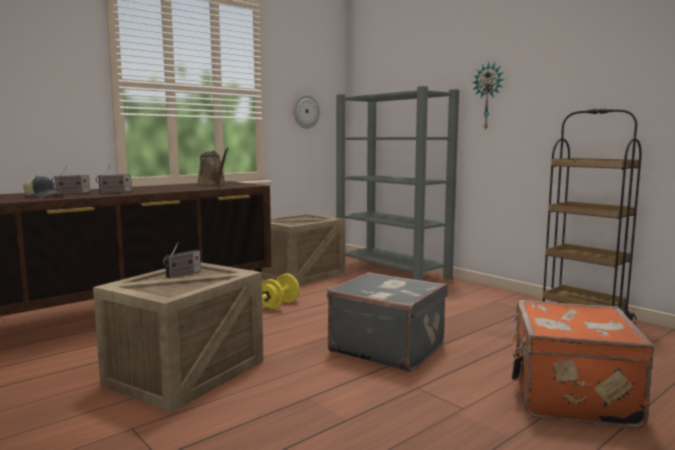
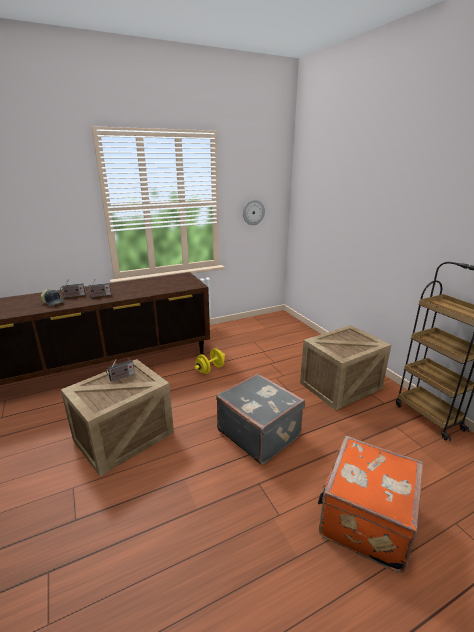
camera: 15 degrees right, 15 degrees up
(213, 184) = (172, 280): brown watering can -> none
(300, 274) = (239, 334): crate -> crate (340, 385)
(392, 271) = (304, 338): grey bookcase -> none
(488, 96) = (388, 223): wall clock -> none

